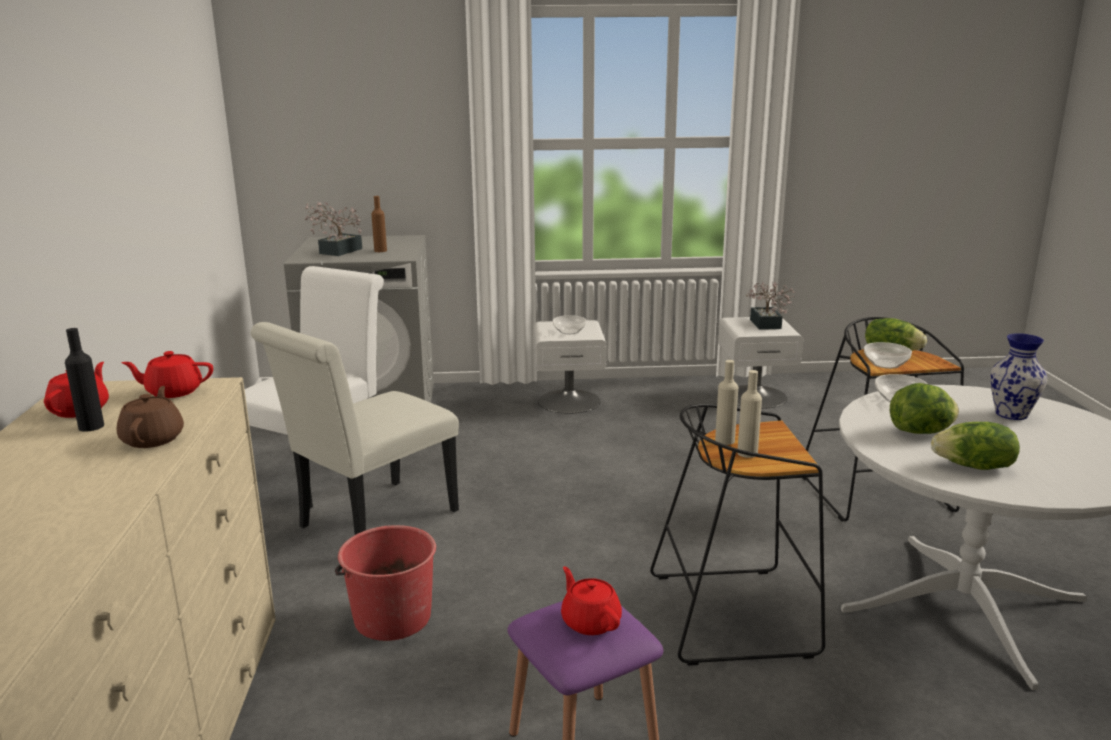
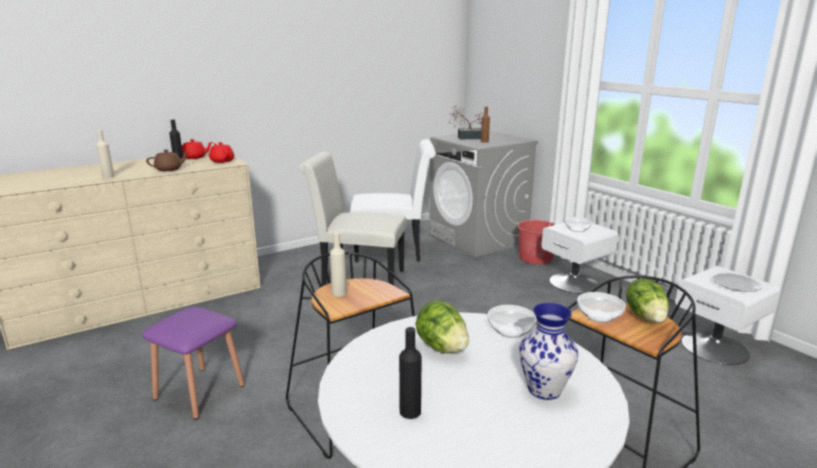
camera: 60 degrees right, 0 degrees up
(391, 617) = (278, 311): red bucket -> red bucket (535, 258)
(590, 621) = (189, 320): red teapot -> none
(724, 440) = (355, 284): beige bottle -> beige bottle (108, 176)
(766, 325) = (735, 284): potted plant -> plate
(974, 467) = (384, 378): lettuce -> none
(1039, 468) = (410, 411): none -> black bottle

